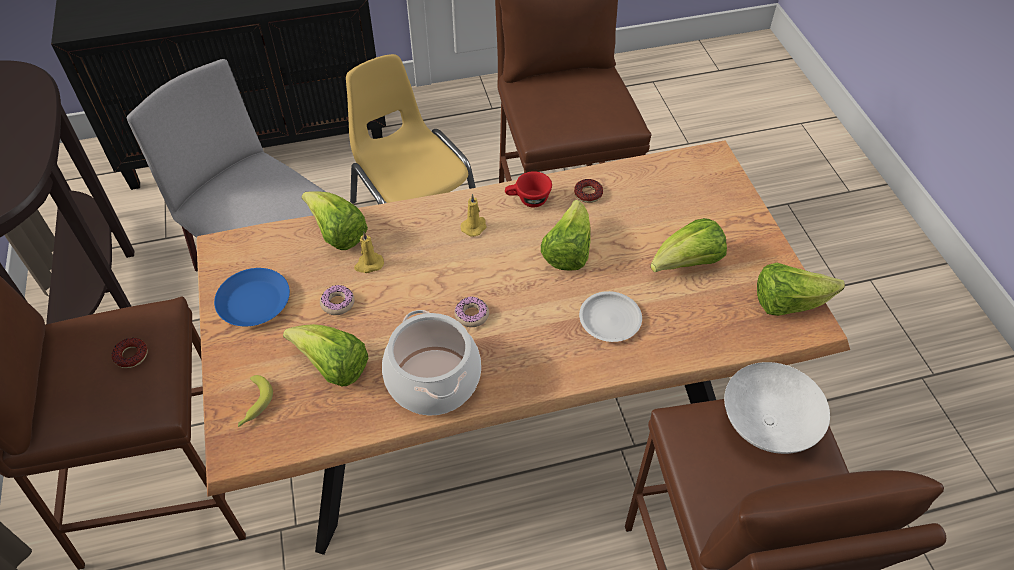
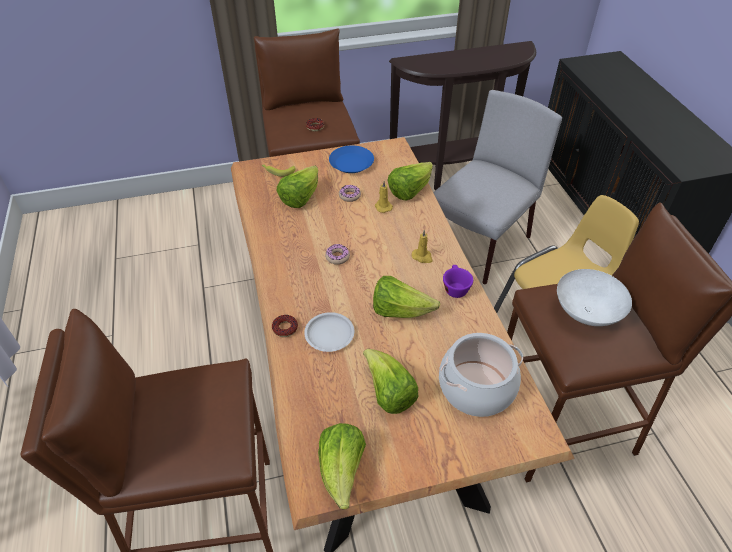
camera: 90 degrees right, 5 degrees down
(432, 380) = (285, 240): cooking pot -> cooking pot (476, 387)
(528, 200) = (455, 288): red cup -> purple cup
(588, 194) = (468, 327): donut -> donut (285, 328)
(768, 423) = (217, 430): white bowl -> white bowl (588, 313)

